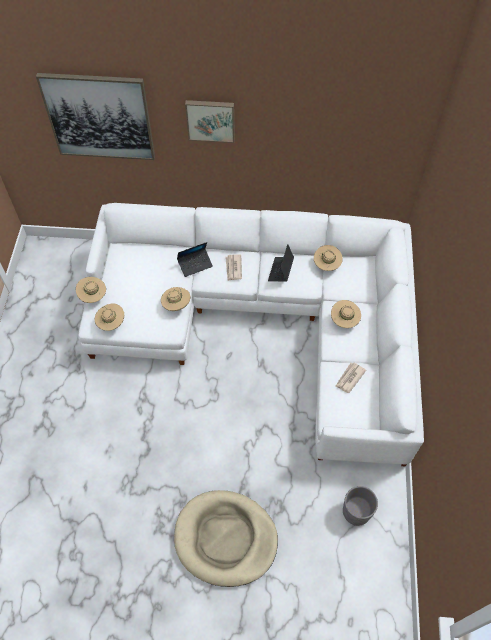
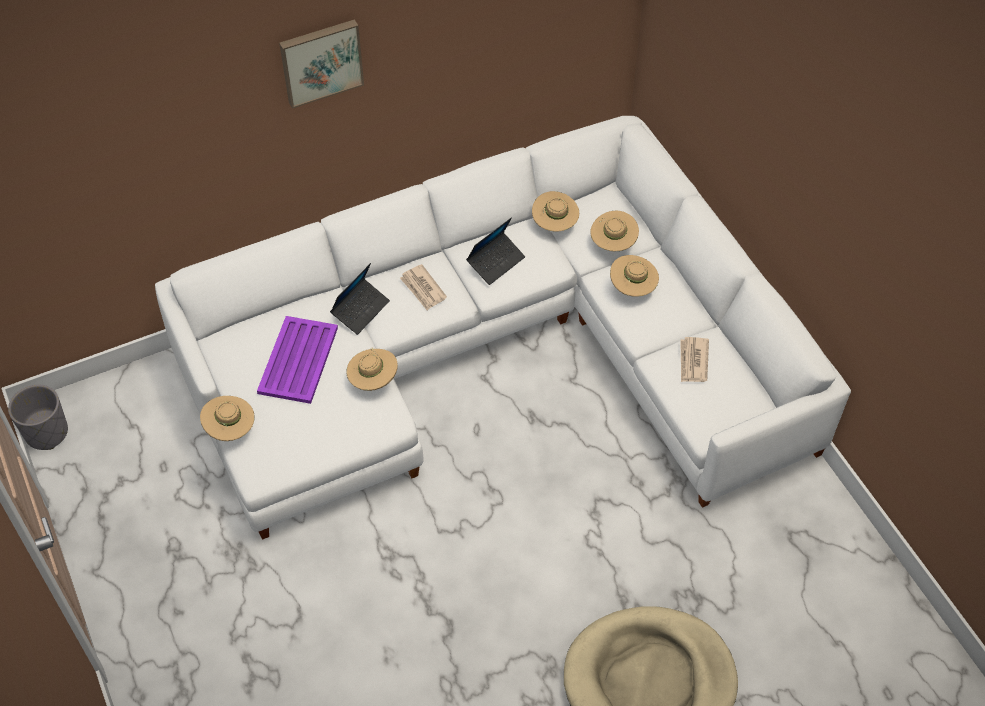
camera: 30 degrees left, 5 degrees down
(99, 117) = (139, 125): picture -> none
(111, 323) = (288, 454): beige hat -> beige hat (613, 243)
(147, 276) = (299, 359): none -> purple tray
(280, 271) = (496, 262): laptop -> laptop turned 120 degrees counterclockwise
(356, 511) = (799, 548): grey planter -> grey planter (46, 433)

